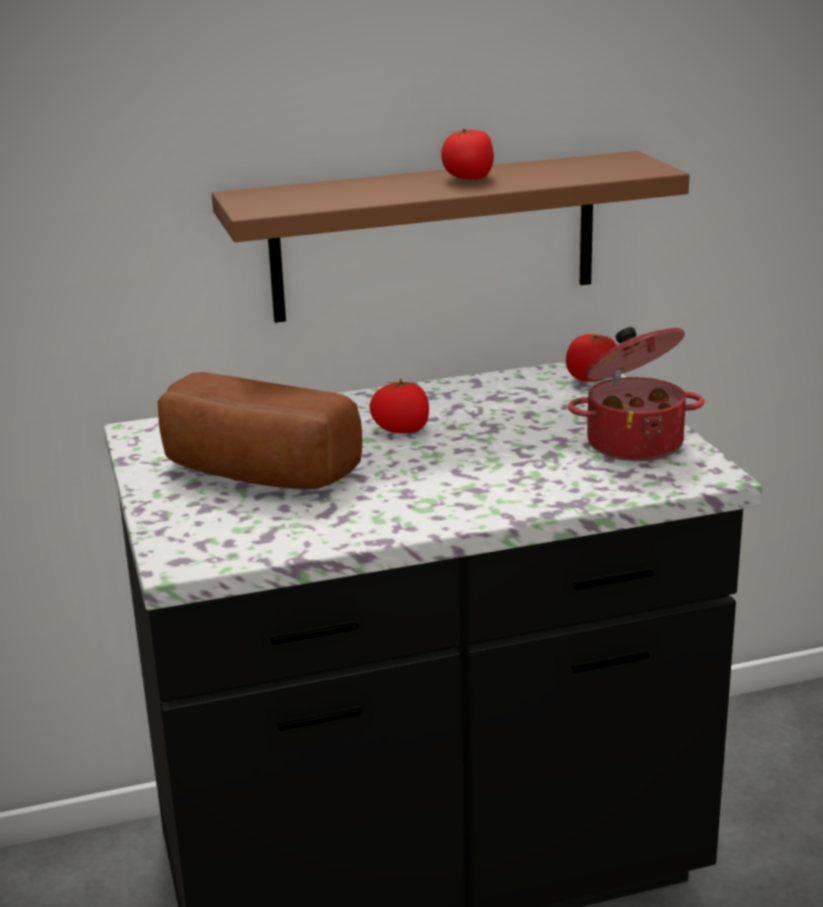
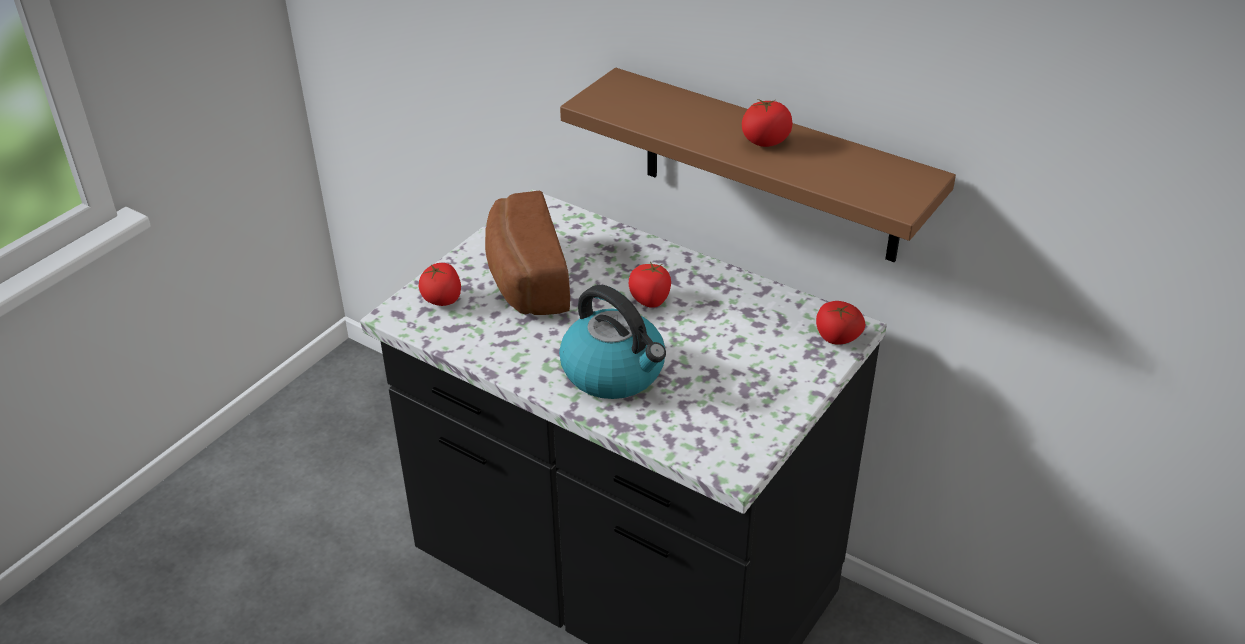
camera: 50 degrees right, 15 degrees up
(203, 527) = (442, 299): none -> tomato
(487, 479) = (615, 372): none -> kettle
(634, 443) = (744, 409): cooking pot -> none

